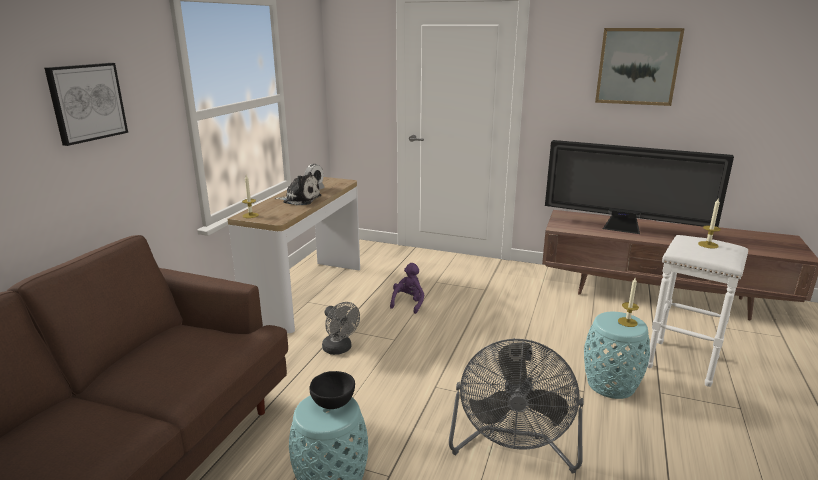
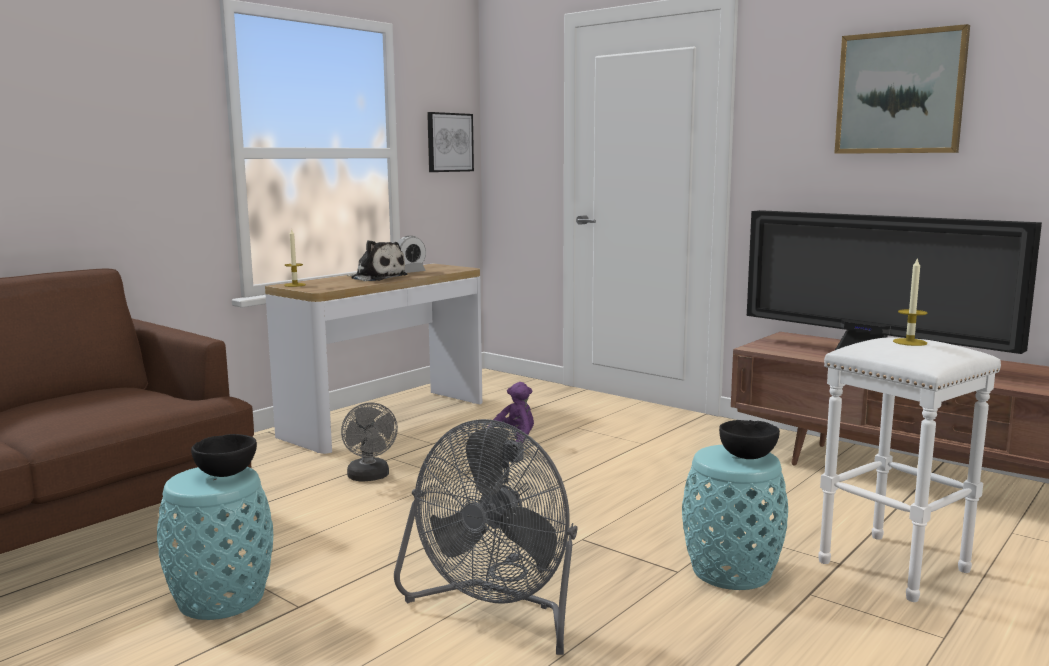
camera: 20 degrees right, 10 degrees down
(87, 102) = (85, 111): picture -> picture (449, 142)
(627, 322) = (748, 457): candle -> black bowl

